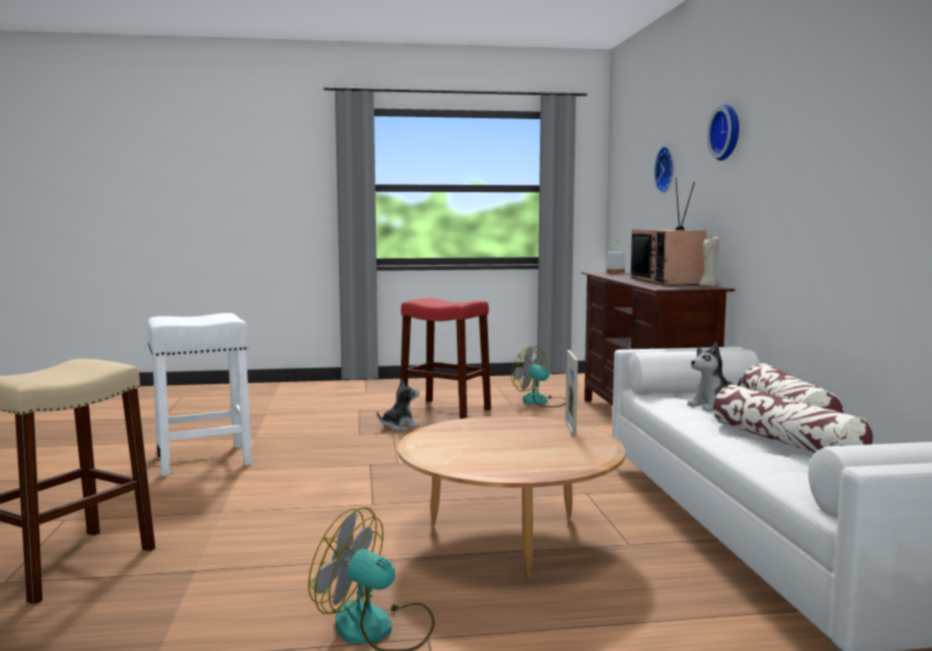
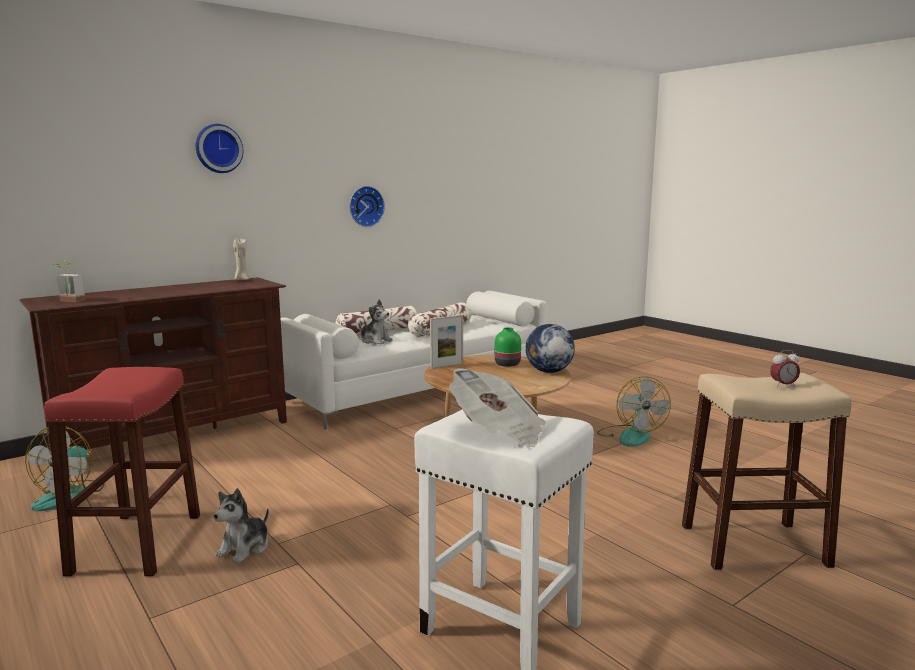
camera: 120 degrees left, 5 degrees up
(38, 373) = (783, 385): none -> alarm clock
(190, 316) = (498, 432): none -> newspaper
(399, 426) = (245, 548): plush toy -> plush toy turned 90 degrees counterclockwise
(471, 464) = (548, 371): none -> globe
(542, 453) = (506, 364): none -> green vase
(667, 170) = (74, 172): wall clock -> wall clock (365, 206)
(668, 281) = (193, 286): television -> none

